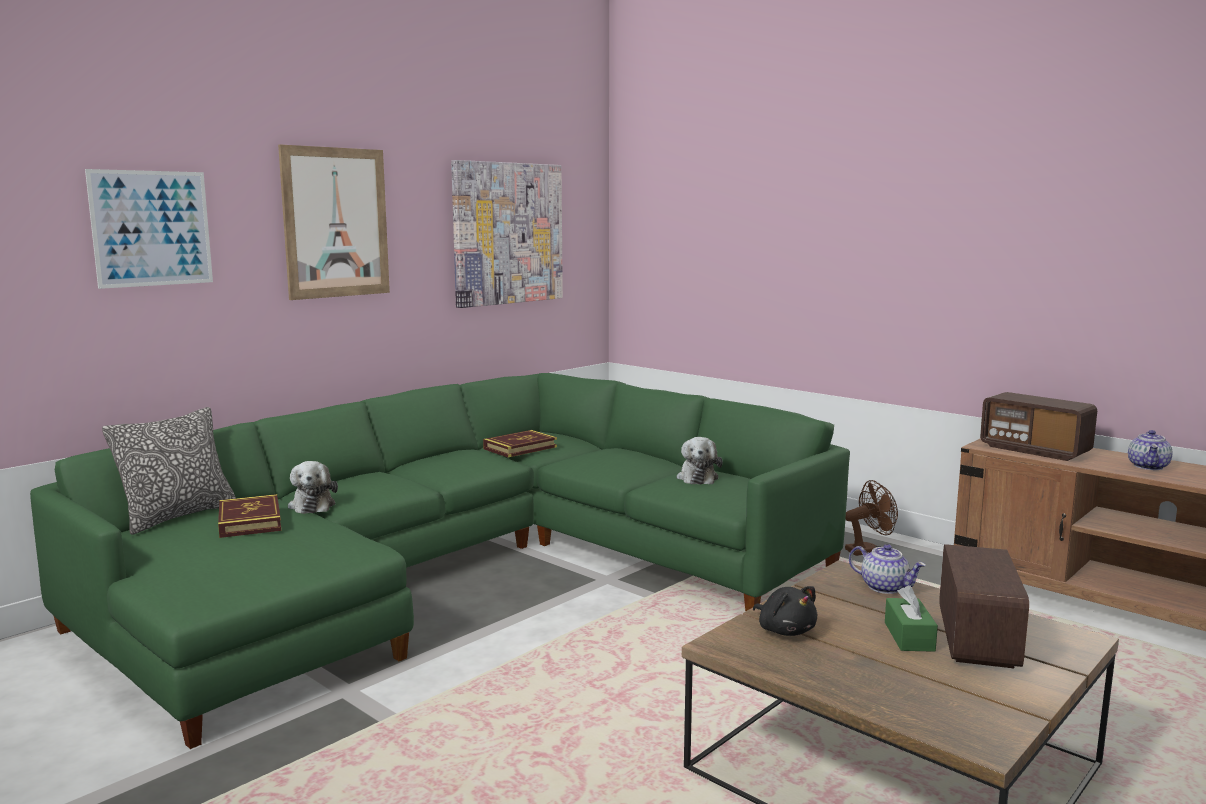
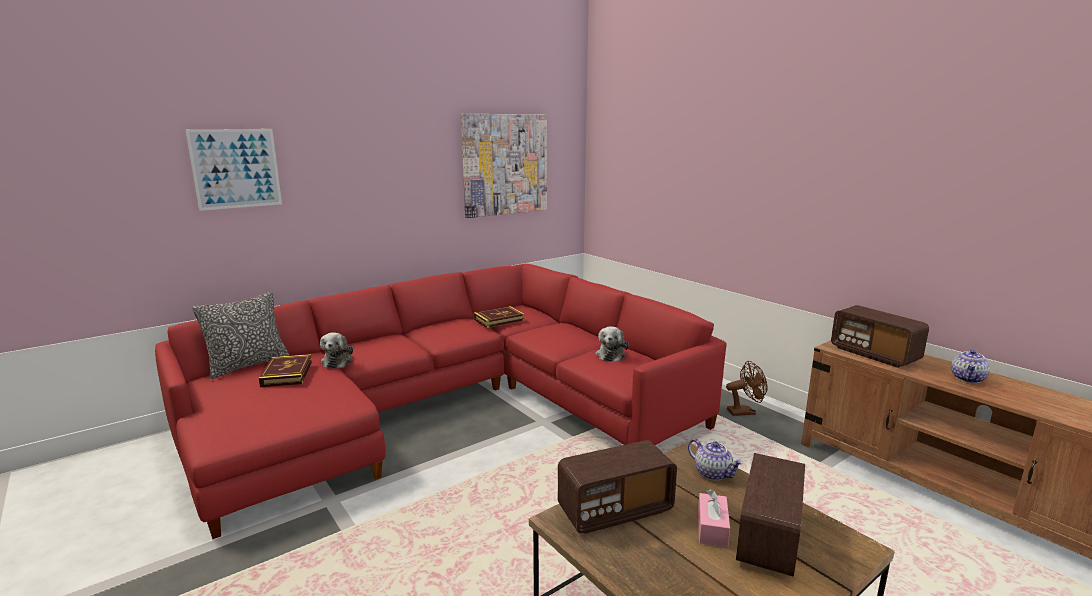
camera: 10 degrees right, 5 degrees up
(336, 223) = (373, 161): picture -> none
(463, 573) = (448, 408): green sofa -> red sofa
(785, 630) = (615, 510): black plush toy -> radio
(909, 636) = (712, 528): green tissue box -> pink tissue box

